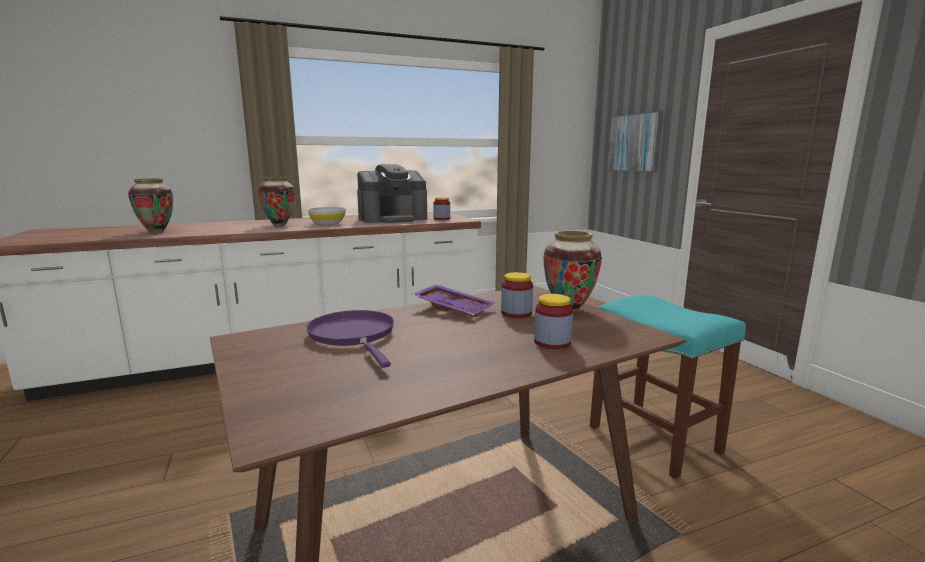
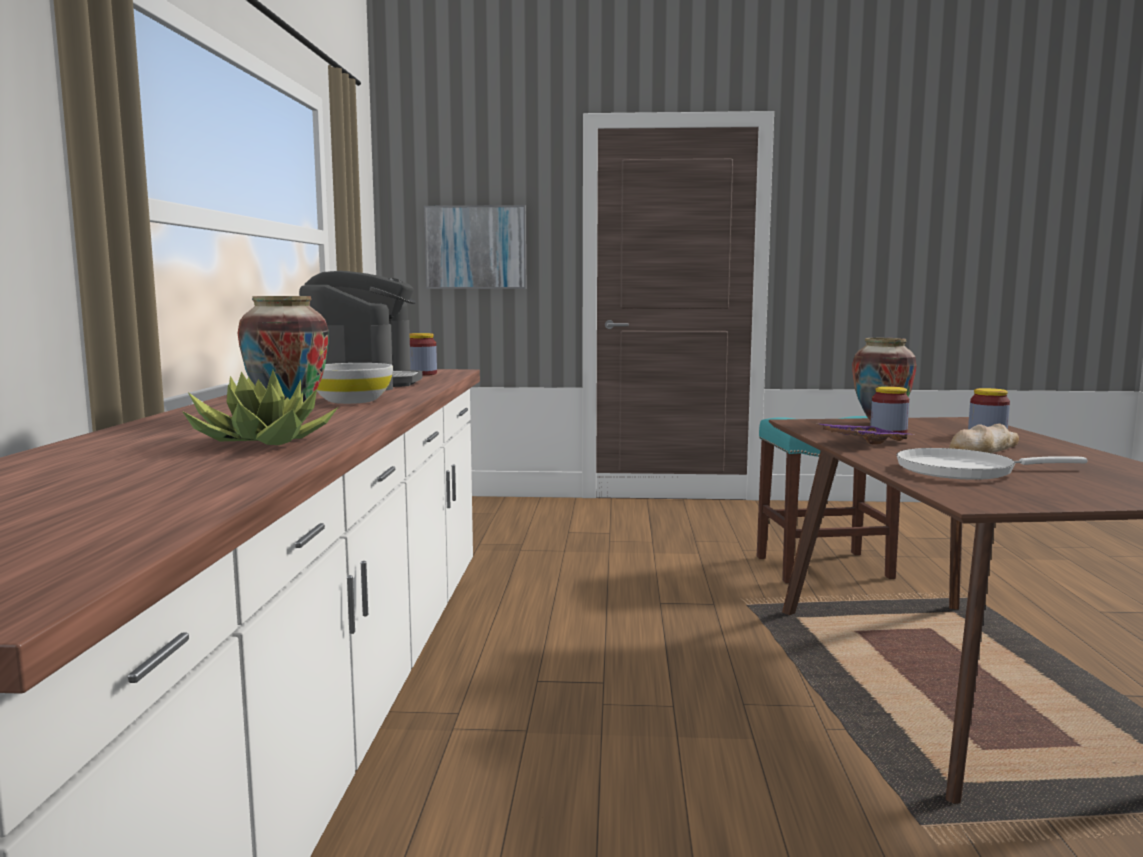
camera: 65 degrees left, 5 degrees down
(157, 231) = (164, 472): vase -> none
(213, 230) = (262, 442): none -> potted plant
(354, 335) = (963, 471): purple frying pan -> white frying pan
(468, 341) = (983, 448): none -> bread

